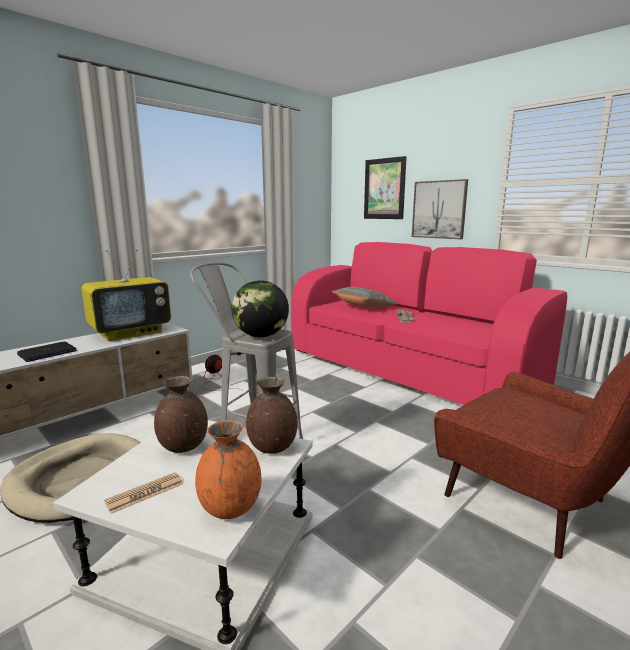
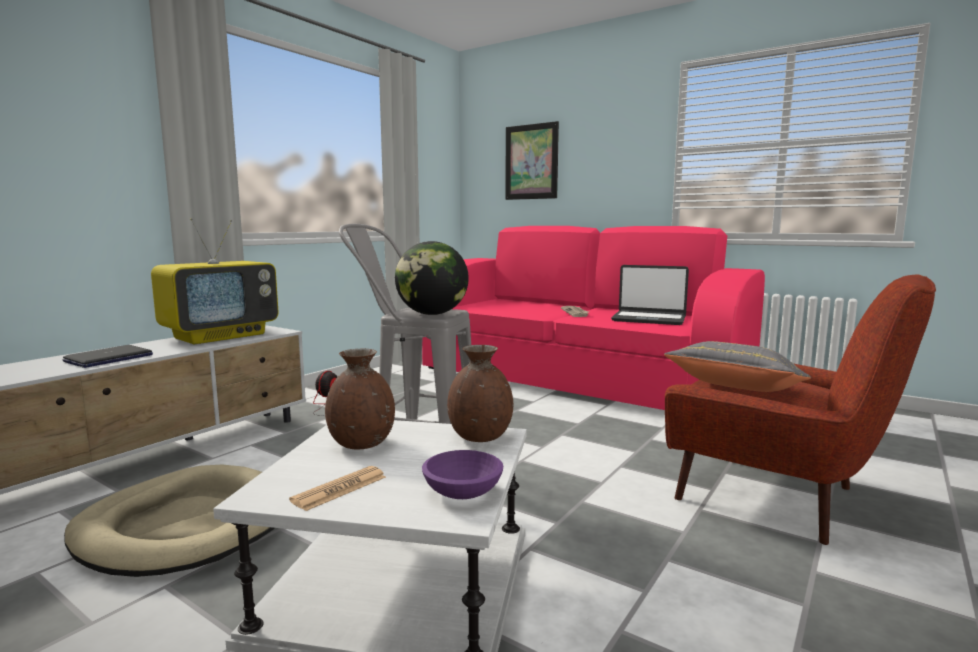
camera: 10 degrees left, 5 degrees down
(231, 508) = (464, 492): orange vase -> purple bowl
(364, 308) = (519, 306): grey pillow -> grey pillow (736, 390)
(439, 209) = (602, 184): picture -> none
(462, 328) = (649, 319): none -> laptop

